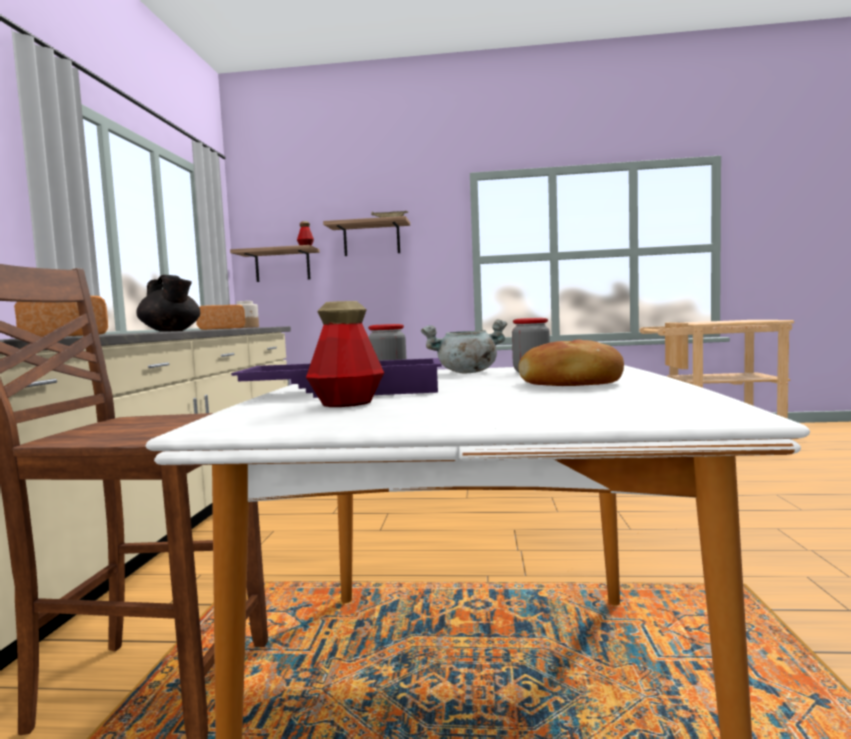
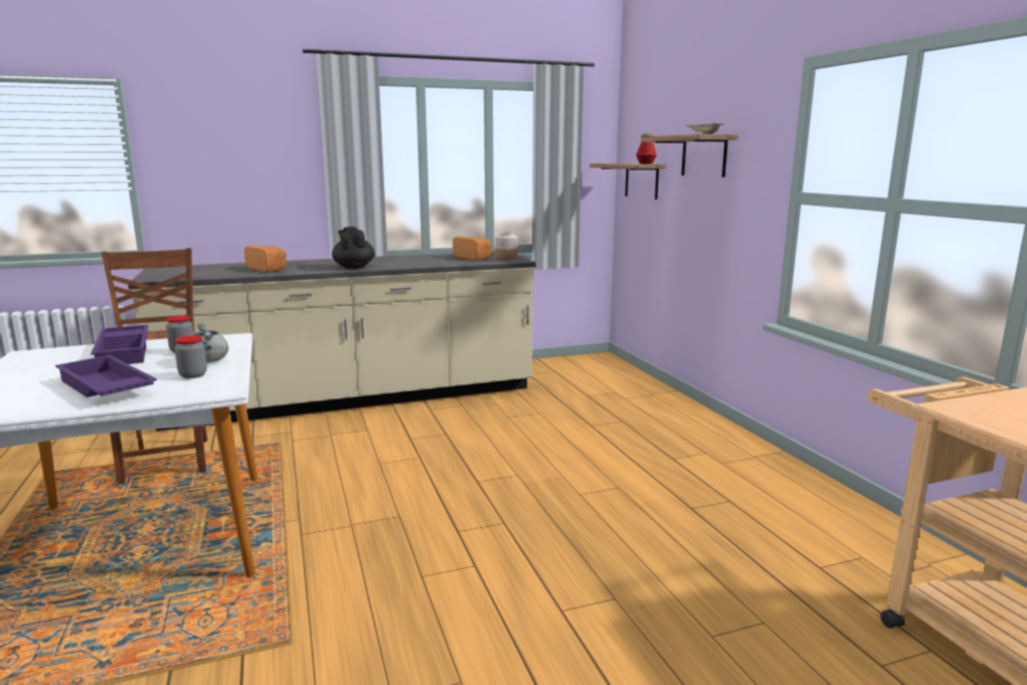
camera: 65 degrees right, 10 degrees up
(171, 331) = (354, 267): black teapot -> black teapot turned 135 degrees clockwise
(347, 403) = (70, 359): bottle -> none
(570, 383) = (104, 388): bread -> purple tray

